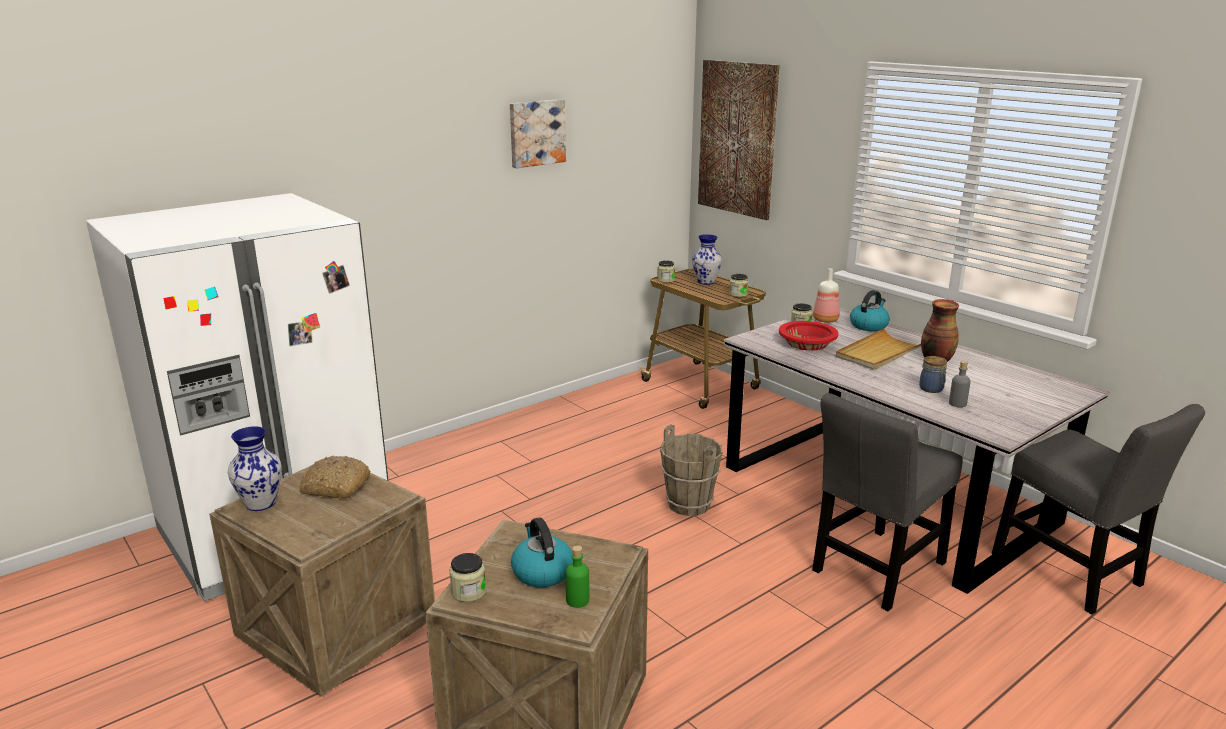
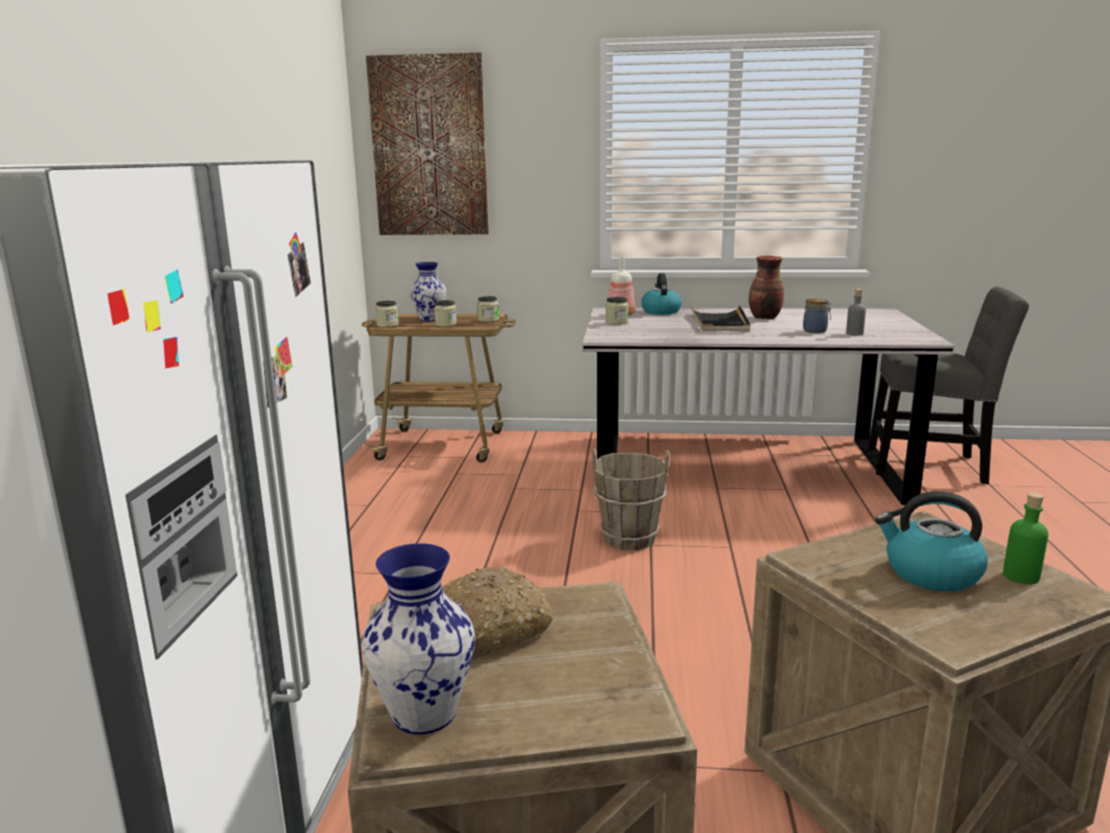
camera: 45 degrees left, 5 degrees down
(468, 592) = (940, 631): jar -> jar (445, 324)
(536, 133) = (250, 119): picture -> none
(807, 343) = (654, 329): red bowl -> none
(876, 570) = (847, 518): grey chair -> none
(879, 353) = (720, 322): beige tray -> black tray

